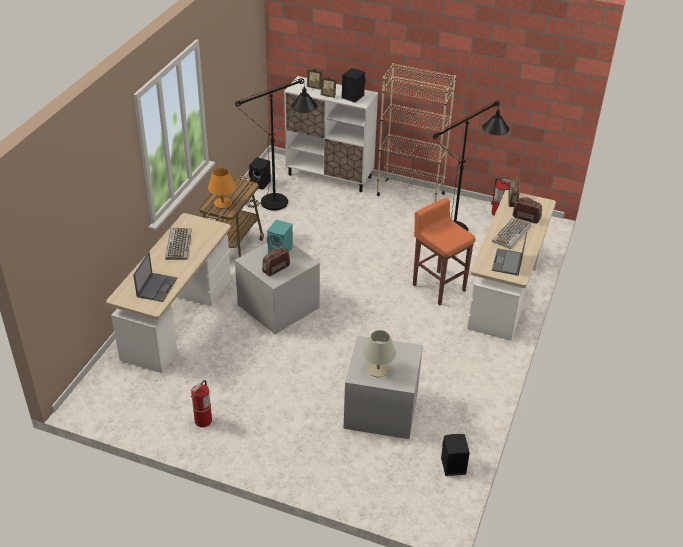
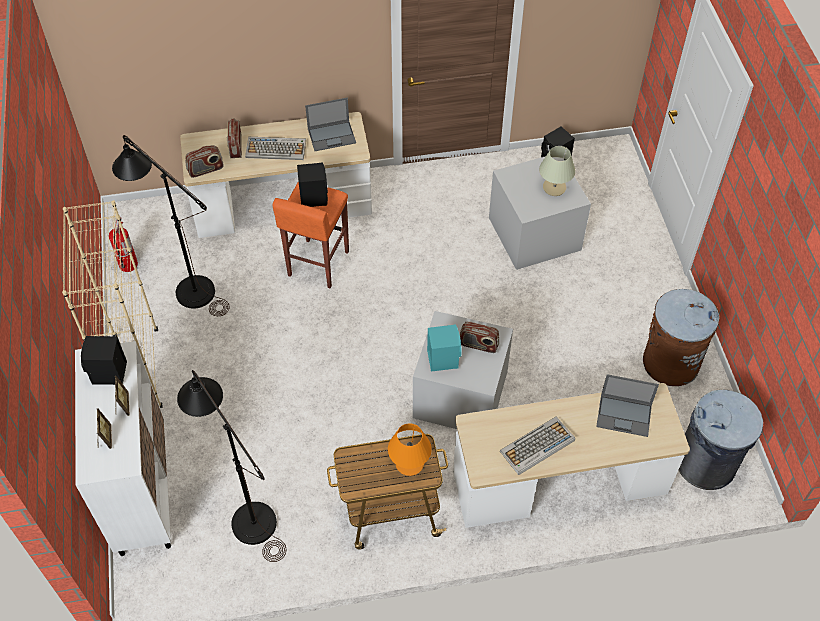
camera: 120 degrees left, 15 degrees up
(117, 392) = (706, 463): none -> grey trash can
(157, 287) = (624, 415): laptop -> laptop turned 150 degrees counterclockwise
(203, 421) = (670, 362): fire extinguisher -> brown trash can
(261, 184) = (216, 571): black speaker -> black speaker (314, 197)

